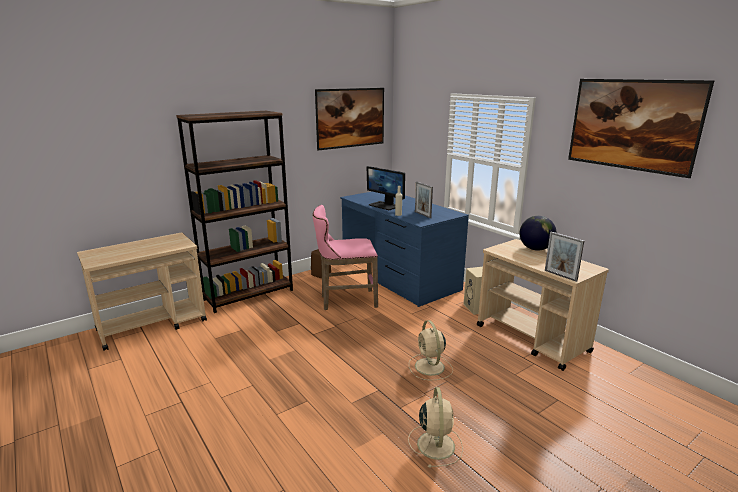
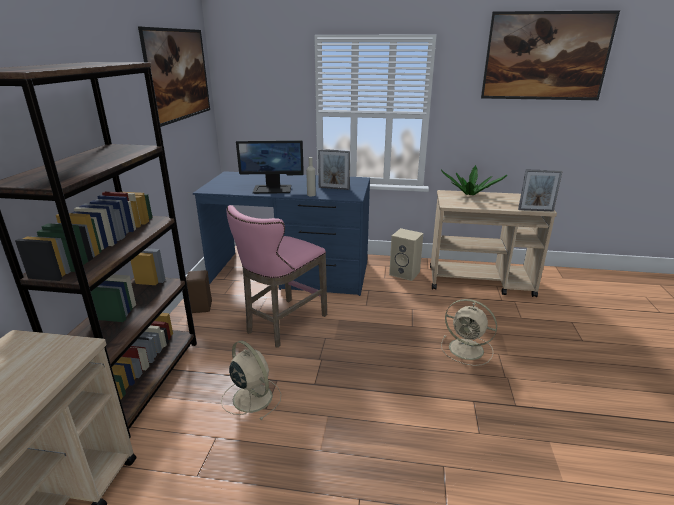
camera: 45 degrees left, 5 degrees up
(435, 444) = (589, 418): beige fan -> beige fan (251, 397)
(535, 249) = (470, 194): globe -> potted plant

